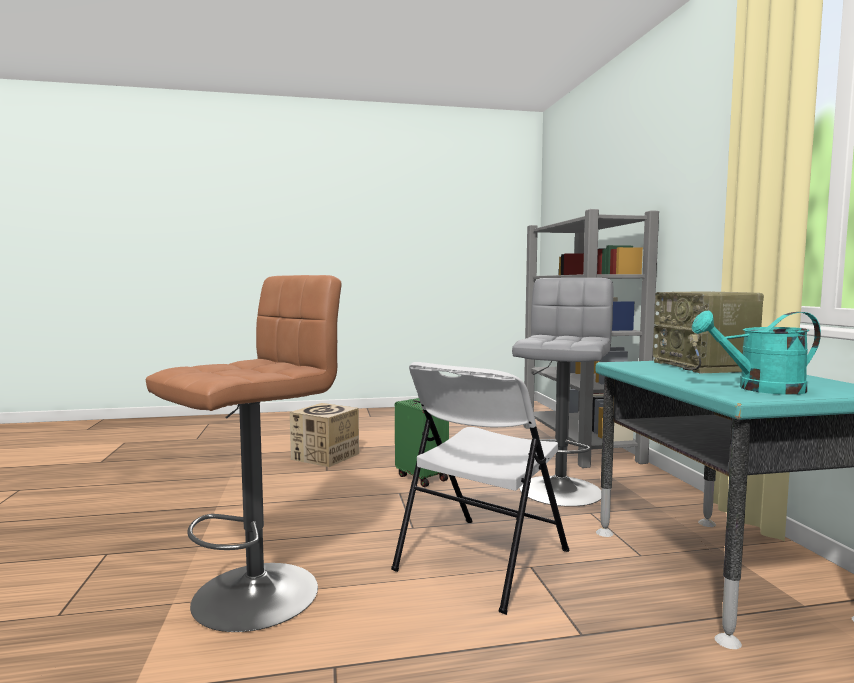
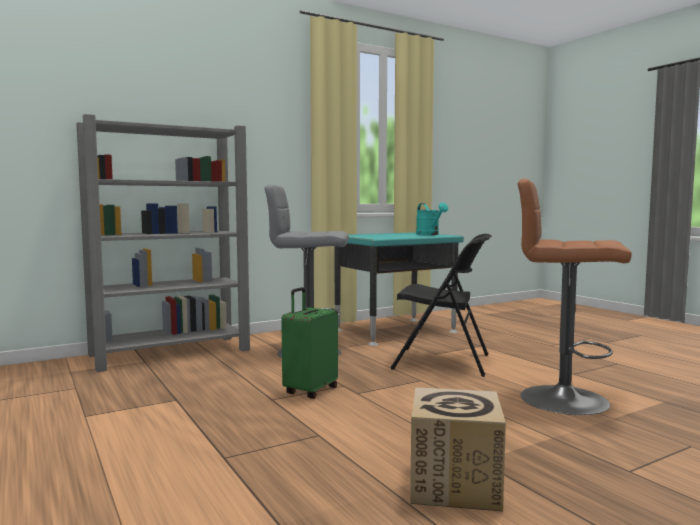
camera: 110 degrees left, 0 degrees up
(325, 456) = (262, 449): cardboard box -> cardboard box (454, 485)
(482, 560) = (441, 362): white chair -> black chair
(704, 366) = (371, 235): radio -> none

